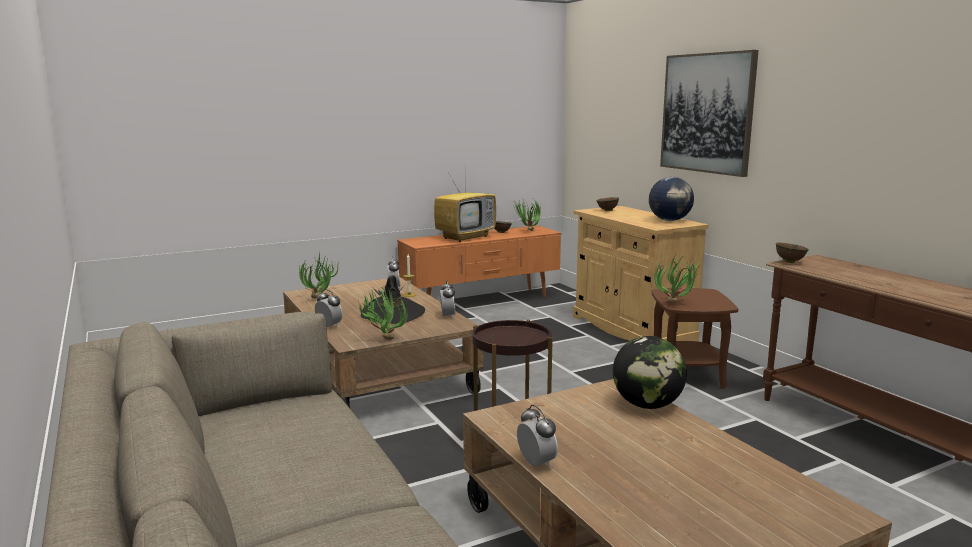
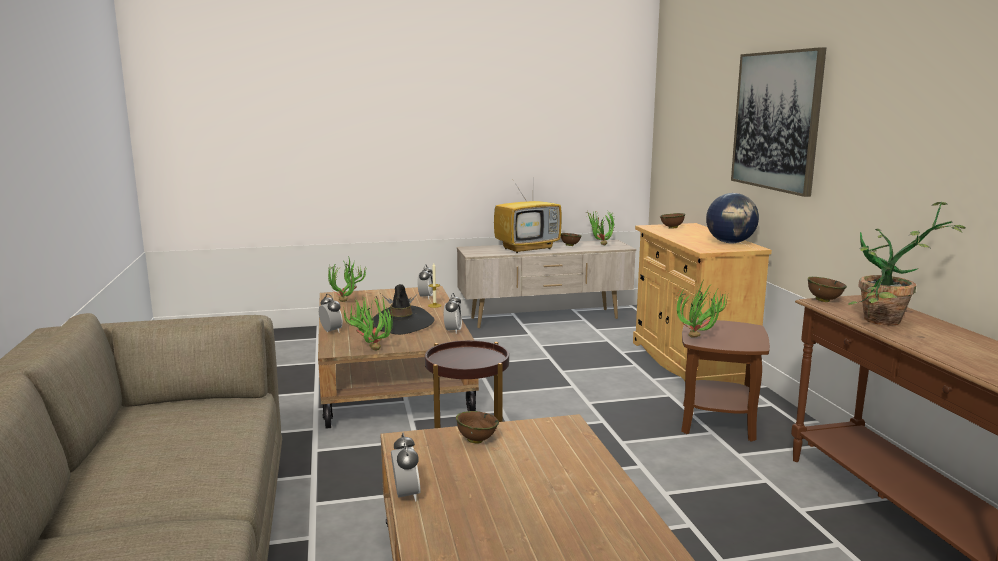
camera: 15 degrees right, 0 degrees up
(481, 302) = (544, 319): orange tv stand -> beige tv stand
(555, 408) = (476, 440): none -> brown bowl
(647, 405) = (577, 448): globe -> none
(855, 275) = (888, 323): none -> potted plant

